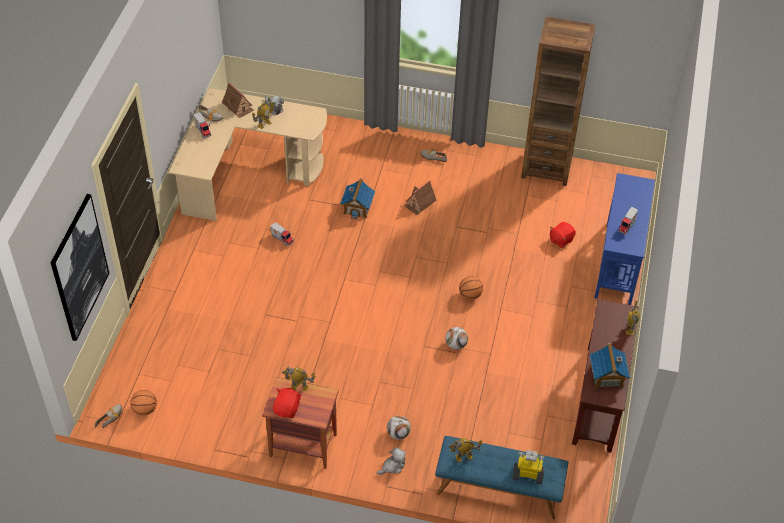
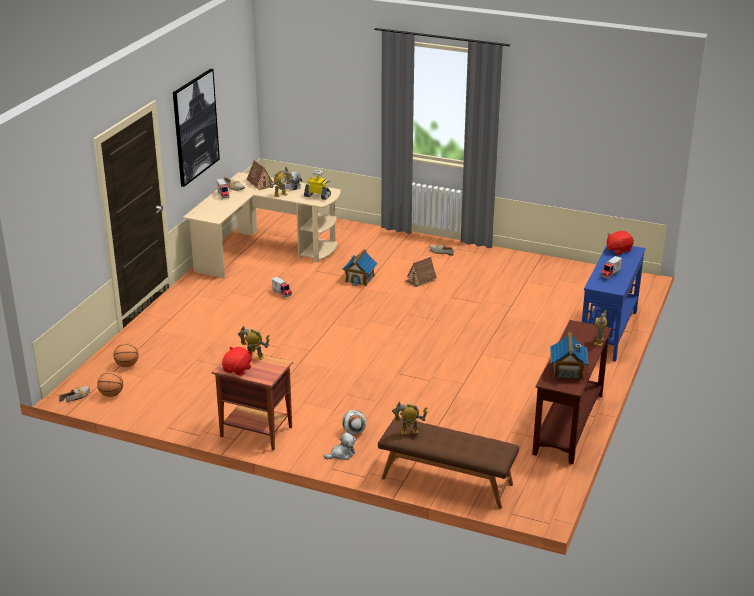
camera: 10 degrees right, 20 degrees down
(79, 267) = (66, 230): picture -> picture (195, 127)
(456, 345) = (430, 375): football -> none
(470, 295) = (453, 343): basketball -> basketball (127, 365)
(498, 490) = (446, 481): blue bench -> brown bench
(528, 474) = (473, 449): toy robot -> toy robot (318, 196)
(546, 168) = (549, 266): brown bookcase -> none
(561, 240) = (553, 313): red plush toy -> red plush toy (618, 250)

